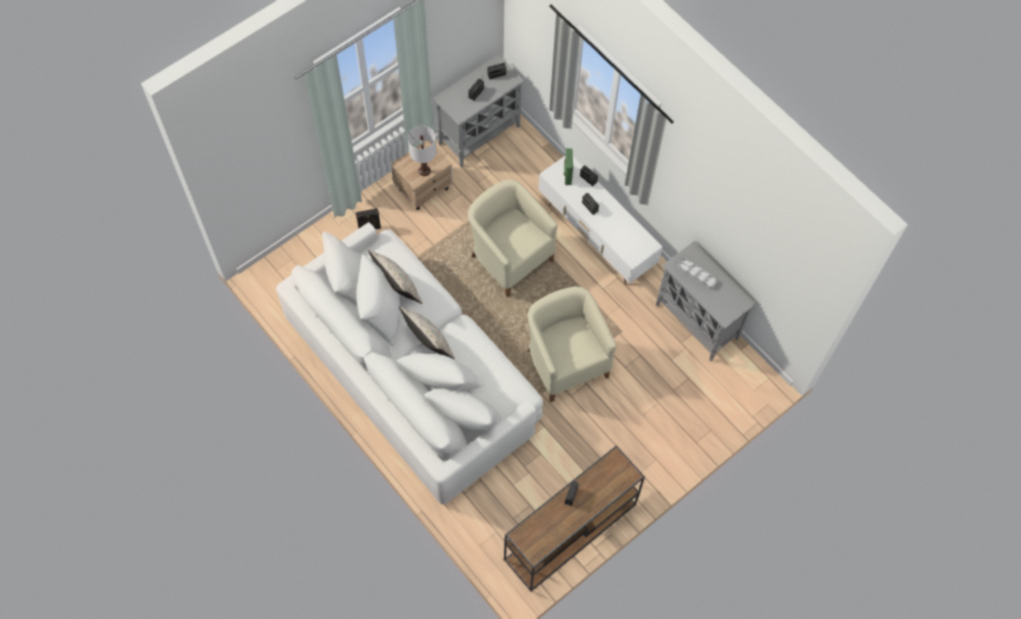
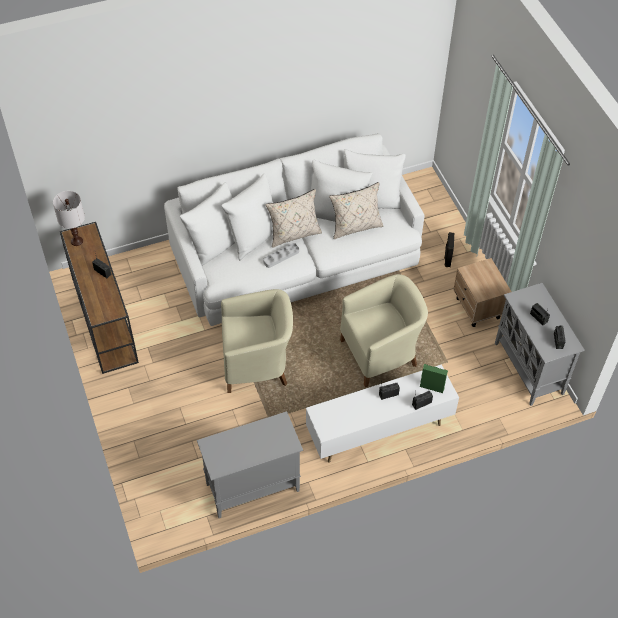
camera: 110 degrees right, 10 degrees down
(424, 171) = (475, 279): white table lamp -> white table lamp (77, 241)
(696, 274) = (264, 437): grey tray -> grey tray (281, 257)

